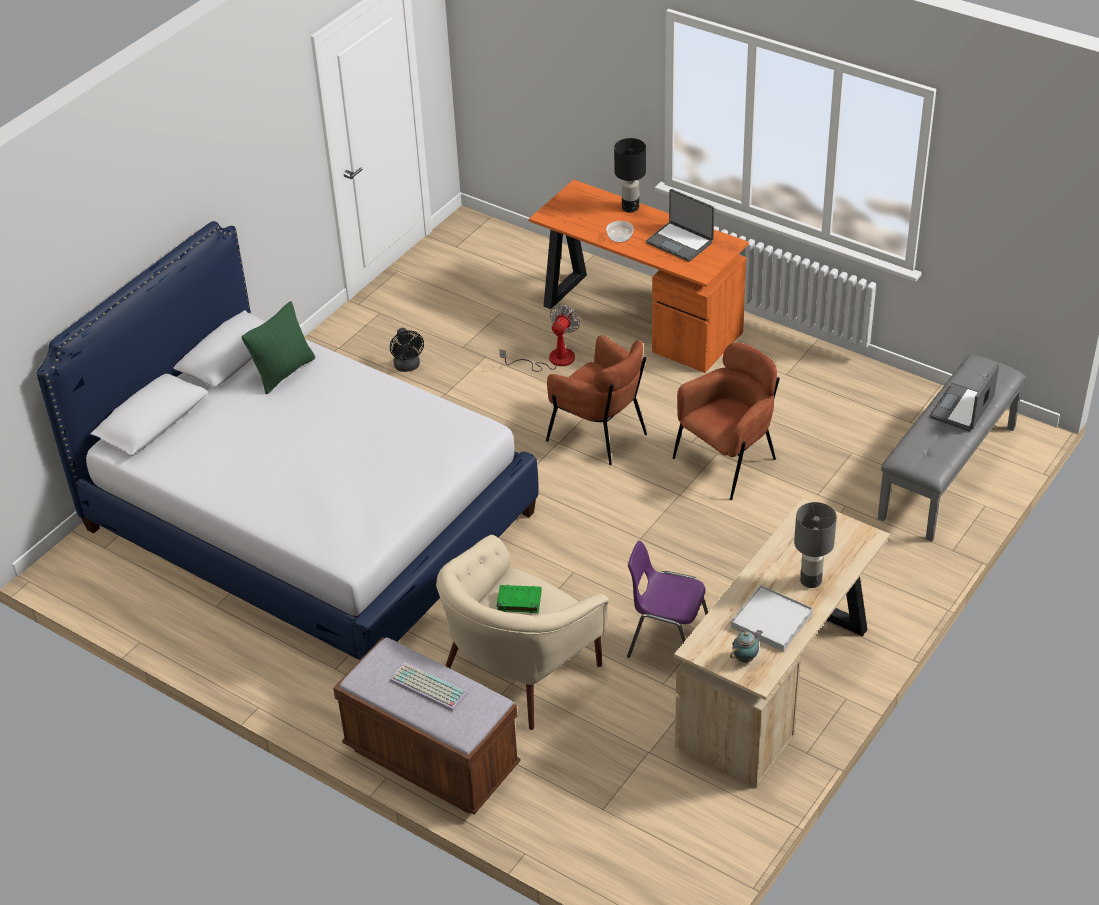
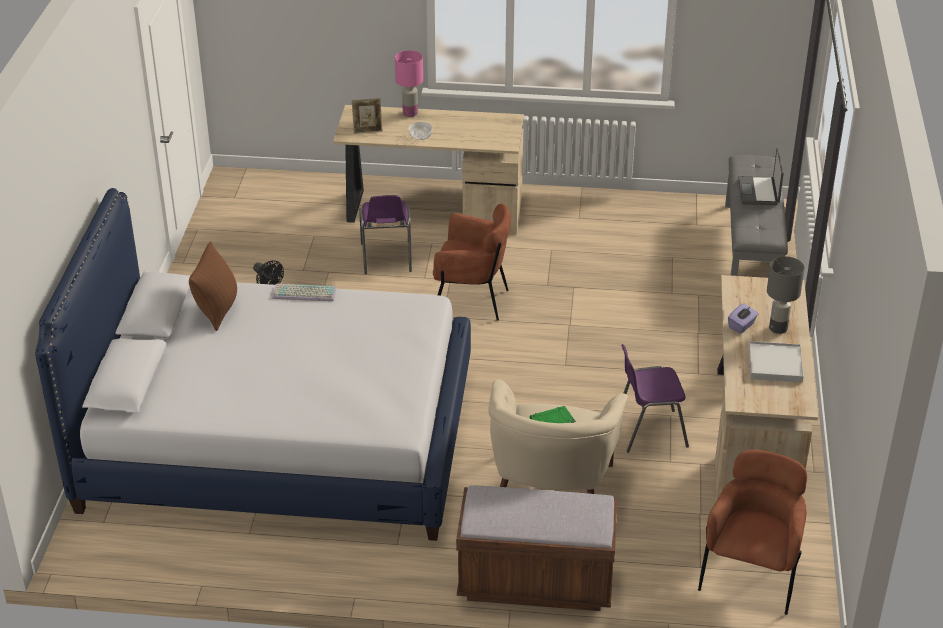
camera: 30 degrees left, 5 degrees down
(284, 372) = (217, 310): green pillow -> brown pillow
(427, 687) = (538, 509): keyboard -> keyboard (303, 294)
(552, 359) = (386, 258): fan -> purple chair
(572, 215) = (367, 130): none -> picture frame
(630, 207) = (410, 113): black table lamp -> pink table lamp
(638, 318) = (431, 210): orange desk -> beige desk
(680, 242) = (471, 127): laptop -> none
(728, 461) = (586, 290): brown armchair -> brown armchair (751, 575)
(746, 658) = (780, 395): teapot -> none
(774, 564) = (742, 326): none -> purple tissue box

